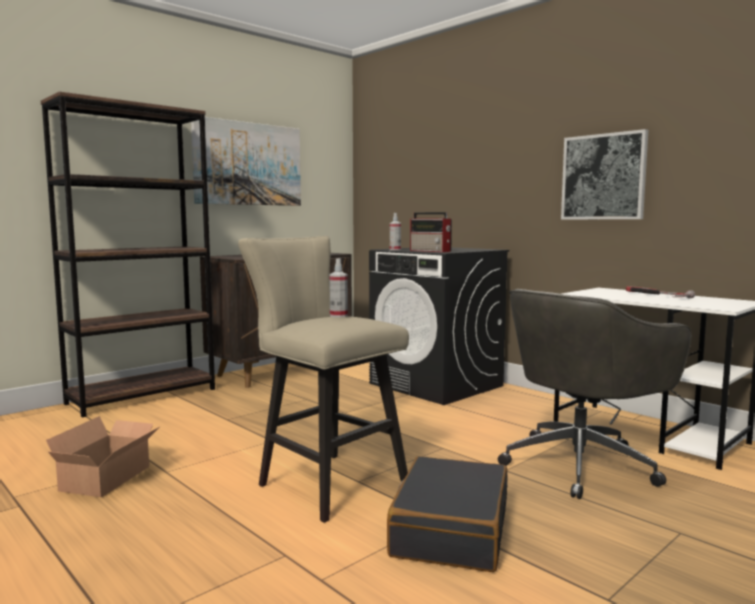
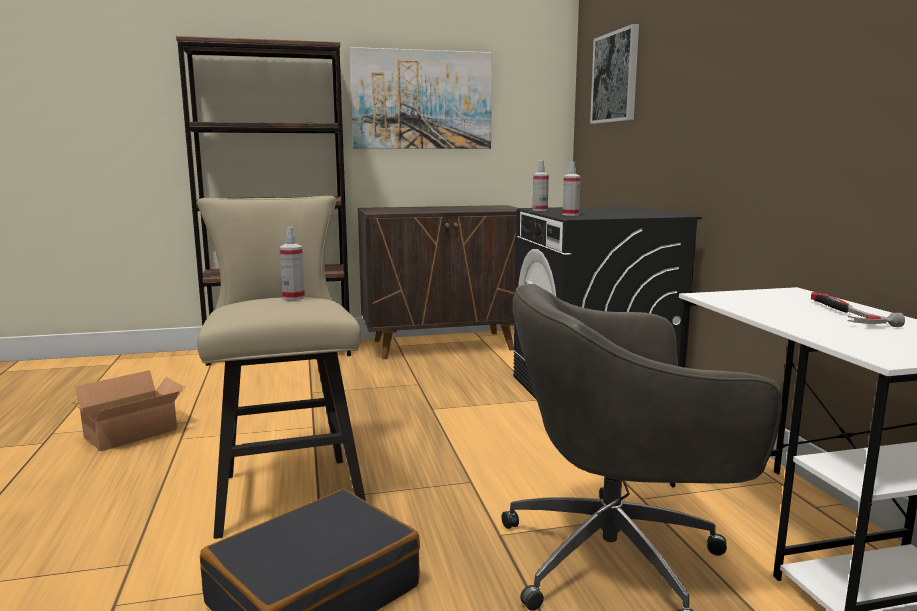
camera: 30 degrees right, 5 degrees up
(431, 251) = (570, 214): radio -> spray bottle
(603, 177) = (824, 104): picture -> picture (615, 77)

